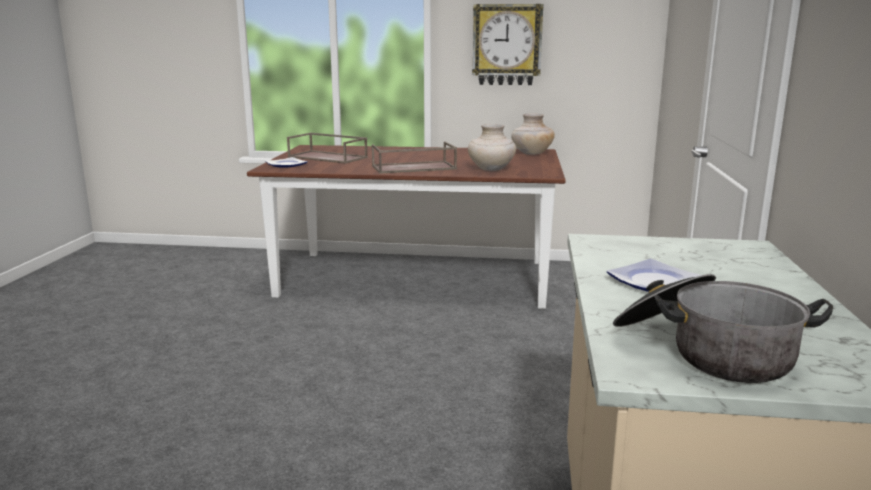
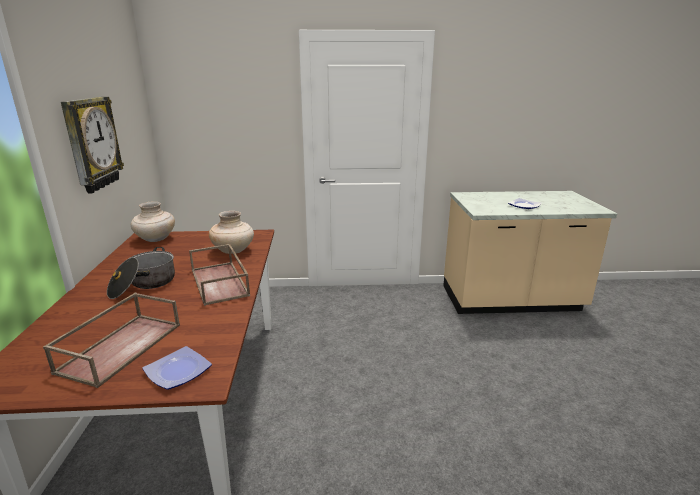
camera: 100 degrees left, 5 degrees up
(705, 352) = (575, 204): cooking pot -> cooking pot (143, 285)

